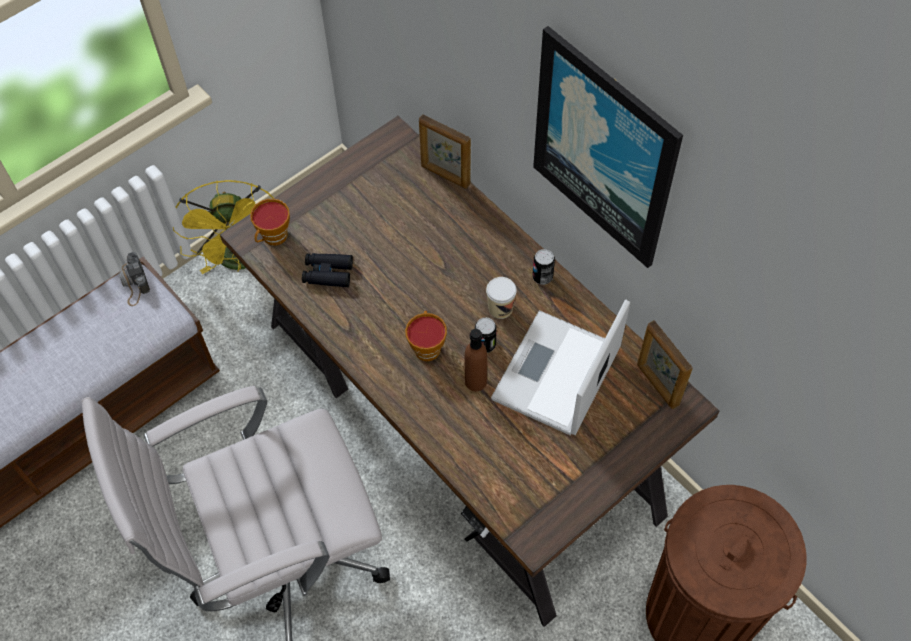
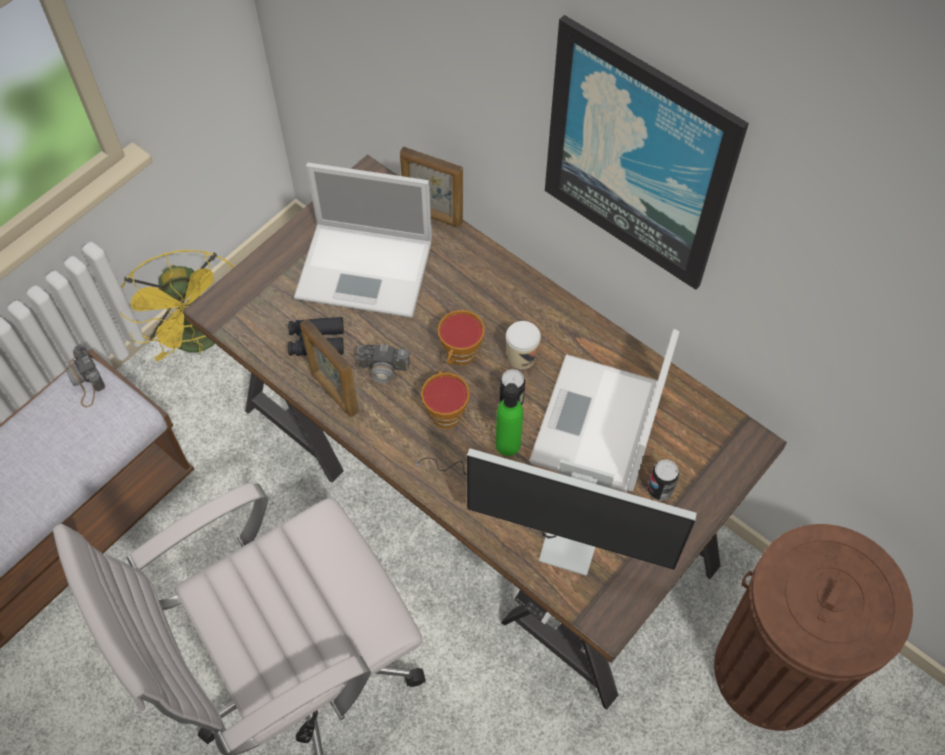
camera: 10 degrees left, 0 degrees up
(273, 238) = (246, 308): cup -> cup (460, 356)
(381, 216) = (367, 269): none -> laptop
(383, 307) = (387, 372): none -> camera
(475, 381) = (508, 444): brown bottle -> green bottle
(500, 458) = (551, 529): none -> monitor
(542, 277) = (562, 316): can -> can (660, 490)
(657, 385) = (712, 422): picture frame -> picture frame (334, 392)

